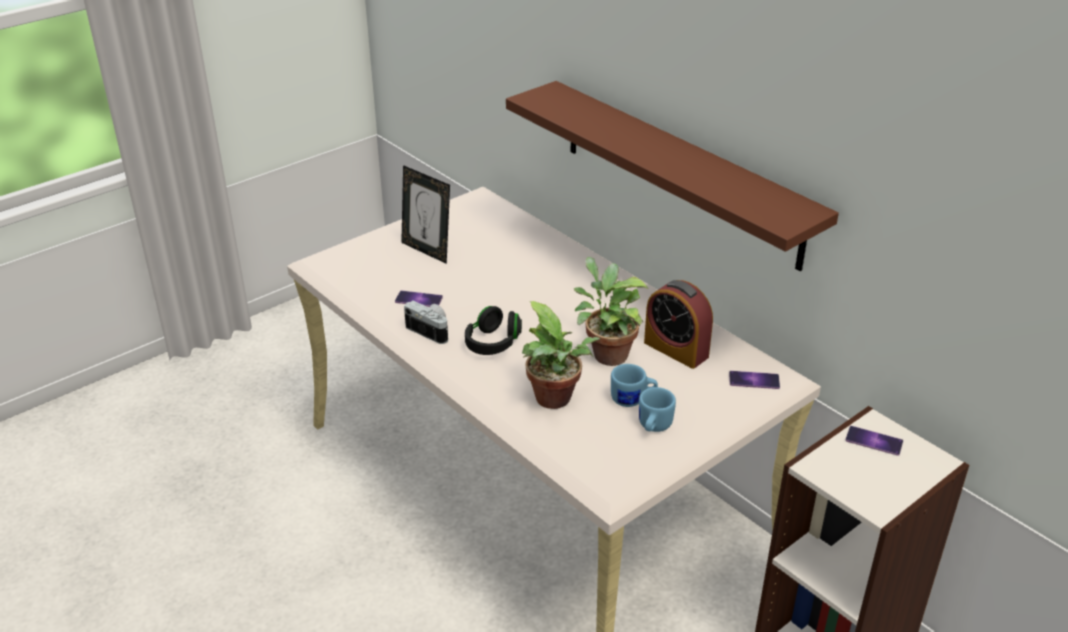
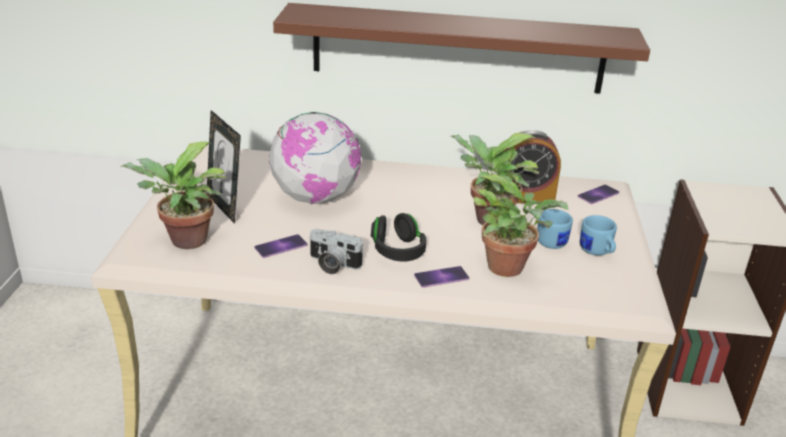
camera: 45 degrees left, 5 degrees down
(364, 266) = (184, 242): none -> potted plant
(427, 250) = (225, 207): picture frame -> picture frame turned 60 degrees clockwise
(431, 330) = (332, 264): camera -> camera turned 150 degrees counterclockwise
(501, 272) = (316, 198): none -> globe
(874, 441) = (717, 197): phone -> phone (441, 277)

